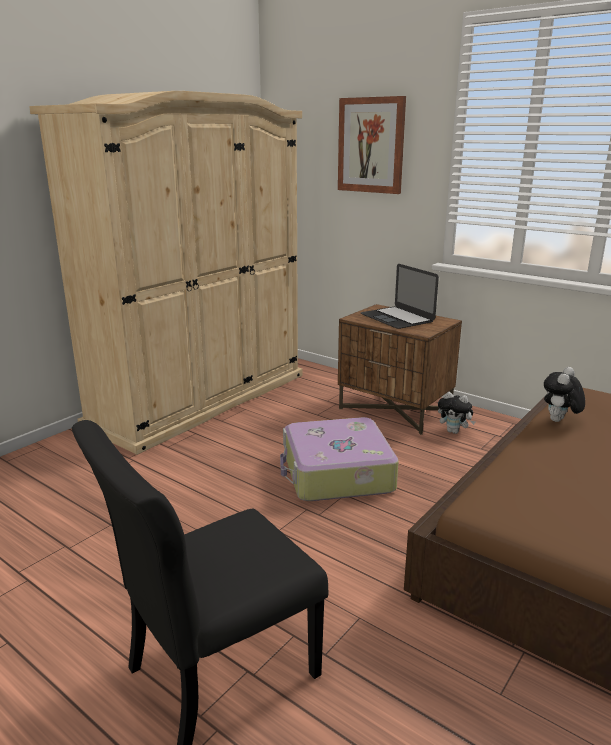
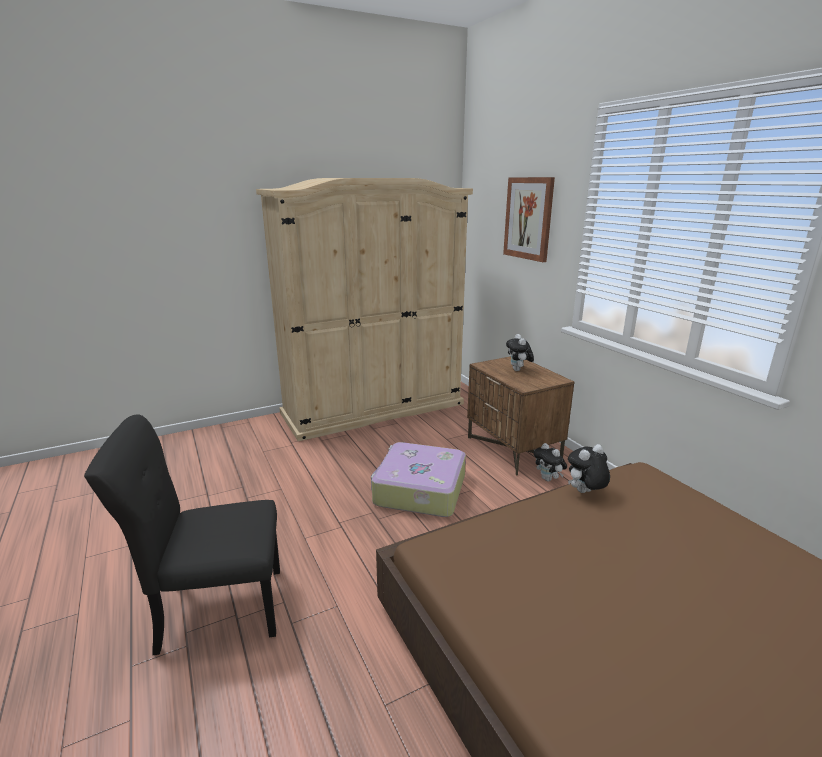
camera: 25 degrees right, 0 degrees up
(397, 318) = (518, 370): laptop -> plush toy

